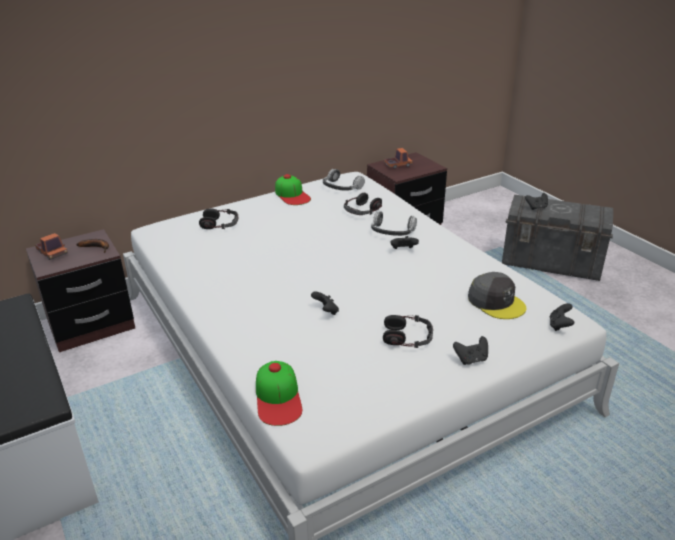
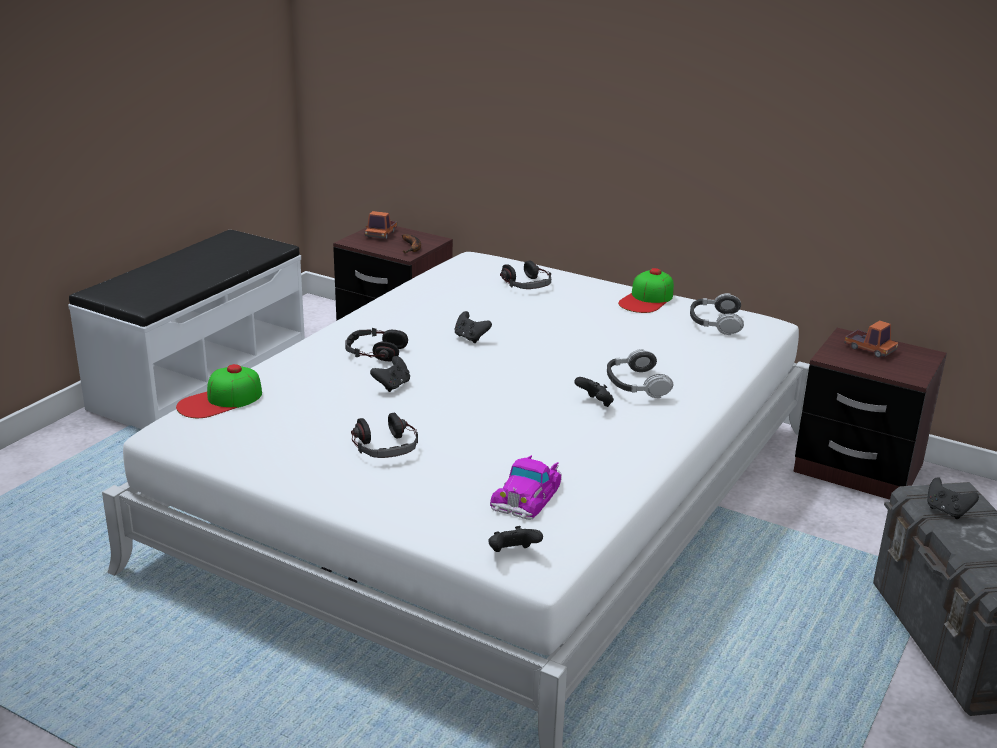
camera: 60 degrees right, 5 degrees down
(362, 210) = (665, 350): headphones -> headphones (375, 352)
(471, 359) = (373, 497): black game controller -> black game controller (470, 338)
(496, 302) = (527, 494): grey cap -> toy car

